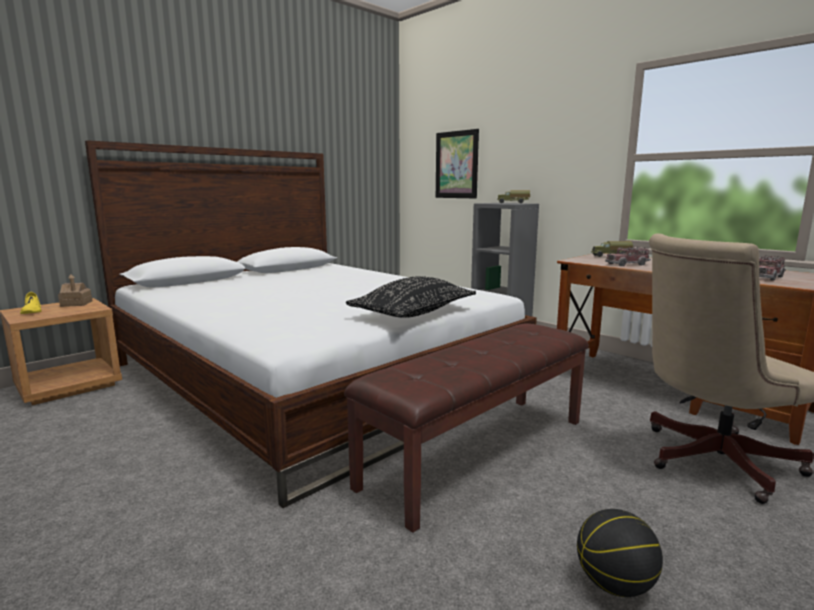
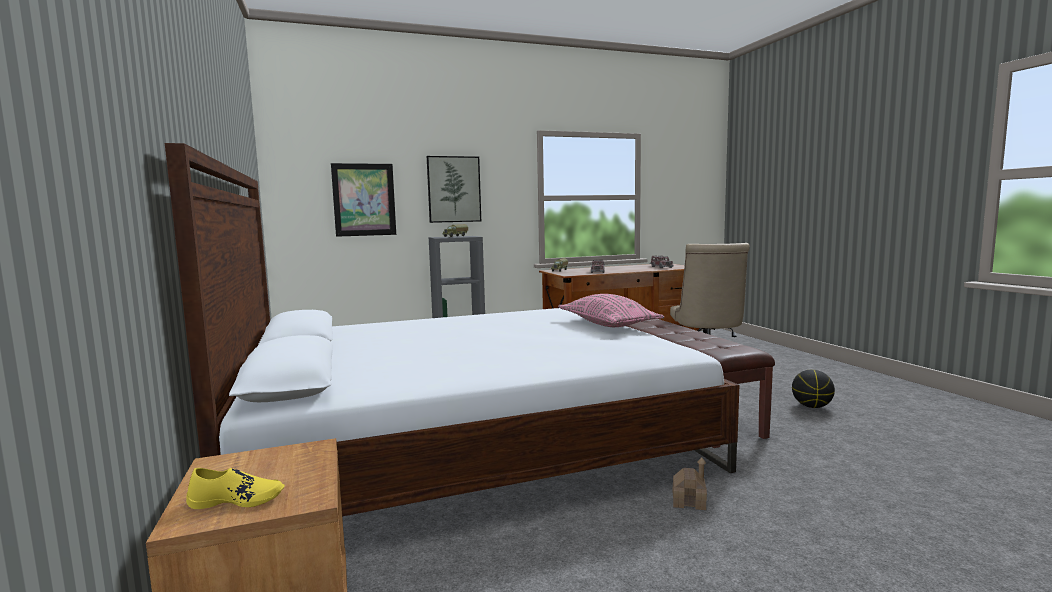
camera: 65 degrees left, 5 degrees down
(76, 304) = (237, 466): toy house -> toy house (689, 501)
(414, 313) = (607, 324): black pillow -> pink pillow
(529, 151) = (454, 189): none -> picture

